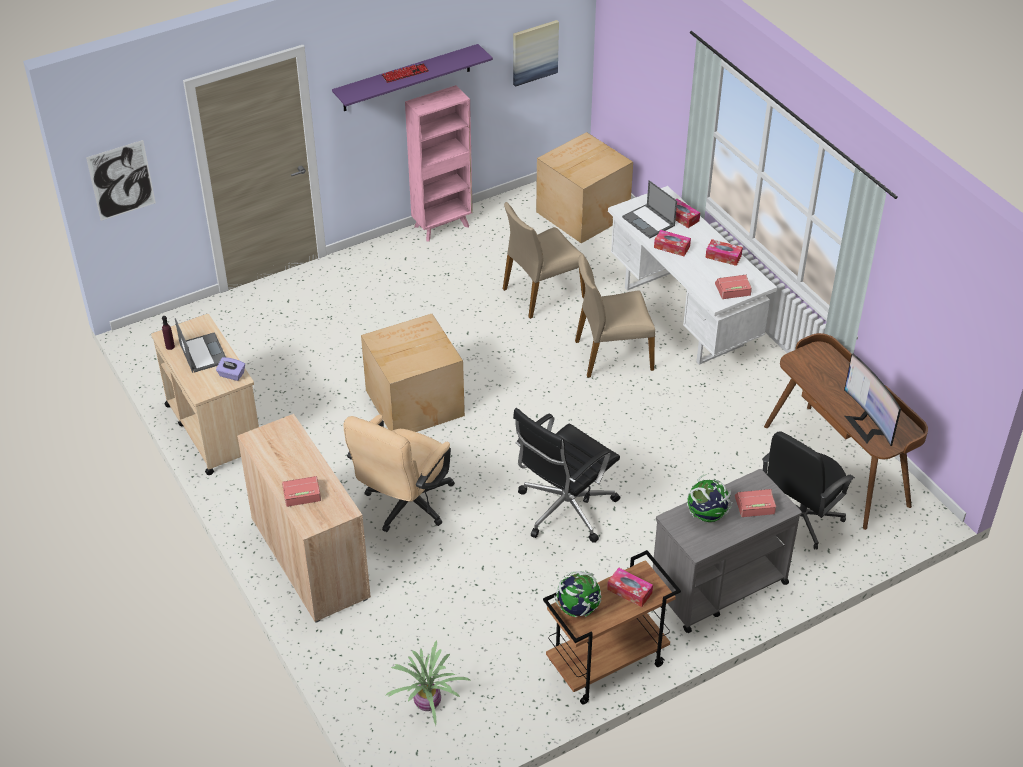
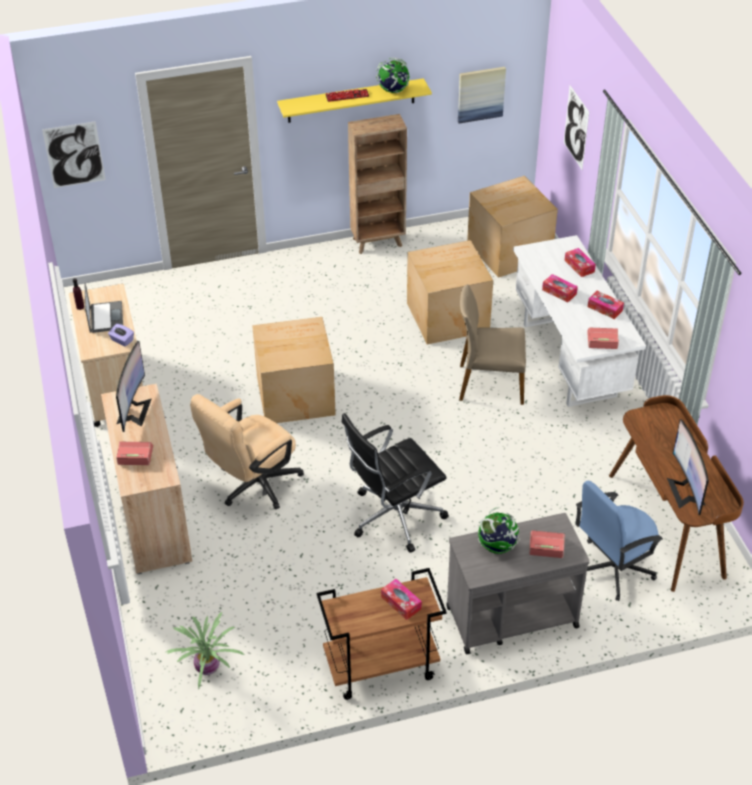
camera: 15 degrees right, 0 degrees up
(280, 447) = (133, 411): none -> monitor
(406, 78) = (351, 100): purple shelf -> yellow shelf
(443, 226) = (378, 242): pink bookcase -> brown bookcase
(542, 293) = (446, 316): beige chair -> cardboard box
(577, 609) = (347, 609): globe -> globe (393, 90)
(647, 74) = (576, 127): none -> picture
(649, 222) = (546, 265): laptop -> none
(799, 518) = (612, 568): black office chair -> blue office chair

